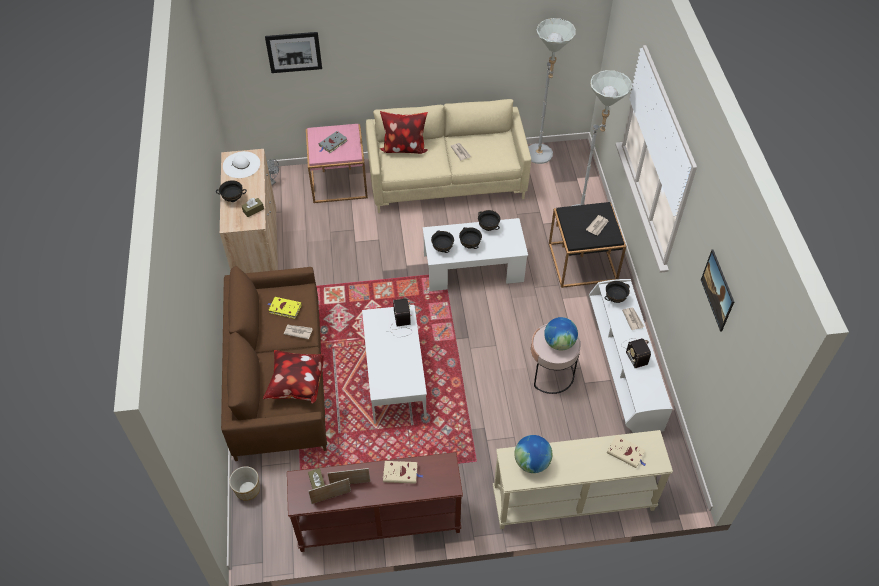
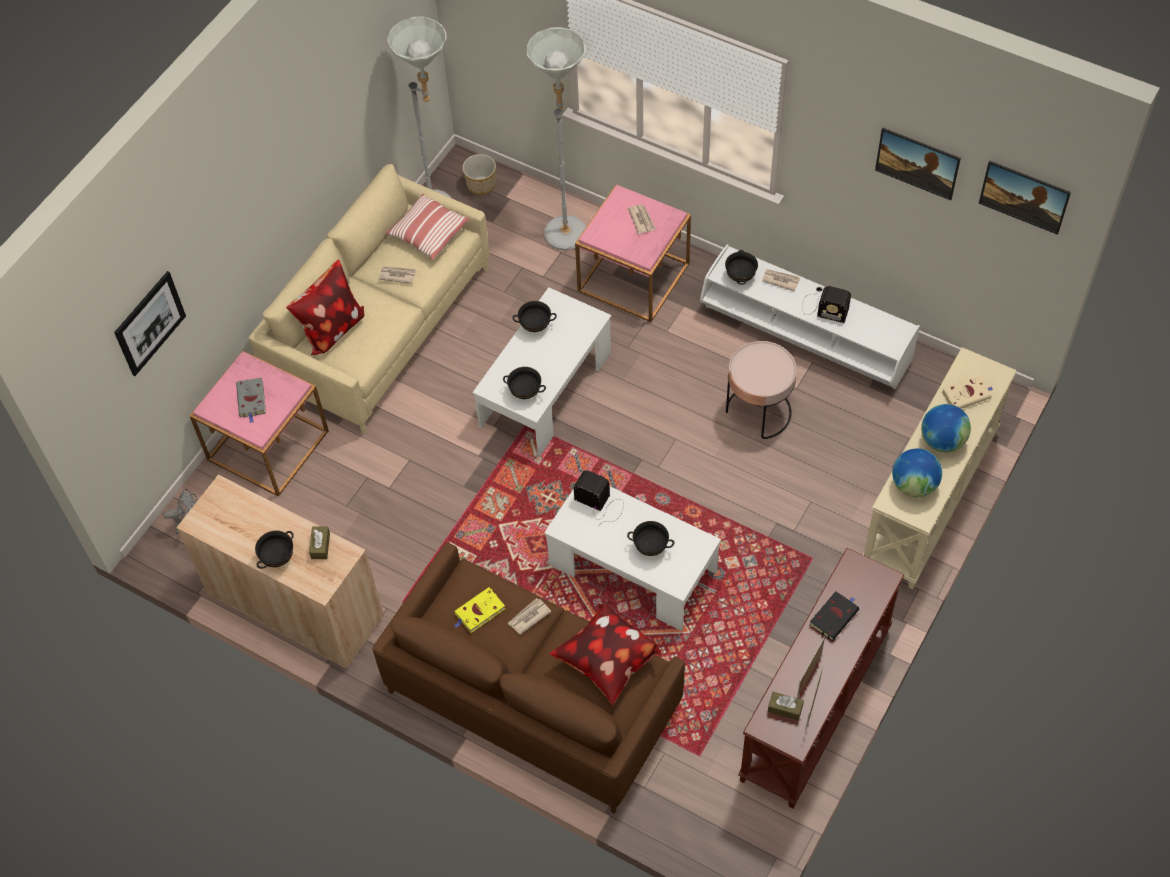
camera: 50 degrees left, 5 degrees up
(241, 165) = (224, 516): white hat -> none
(247, 489) = (665, 821): planter -> planter (480, 185)
(401, 473) = (834, 616): beige book -> black book
(470, 245) = (545, 361): black bowl -> black bowl (651, 547)
(498, 148) = (428, 234): none -> pillow
(559, 343) = (764, 365): globe -> globe (942, 440)
(582, 262) = (633, 277): black side table -> pink side table
(745, 366) = (1021, 207): none -> picture

